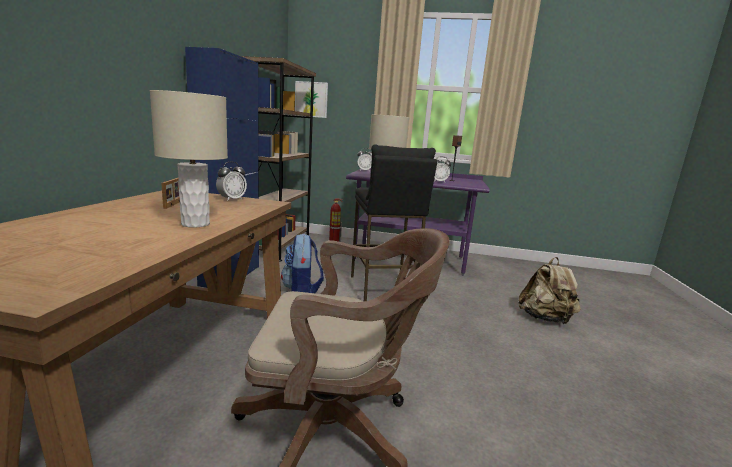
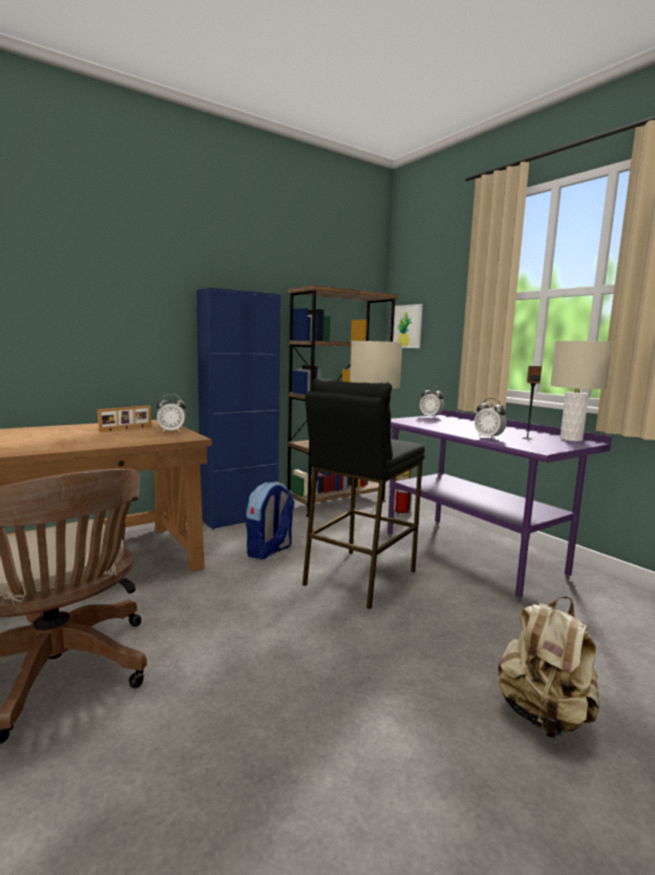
camera: 45 degrees right, 5 degrees down
(195, 224) = (69, 444): beige table lamp -> beige table lamp (570, 439)

